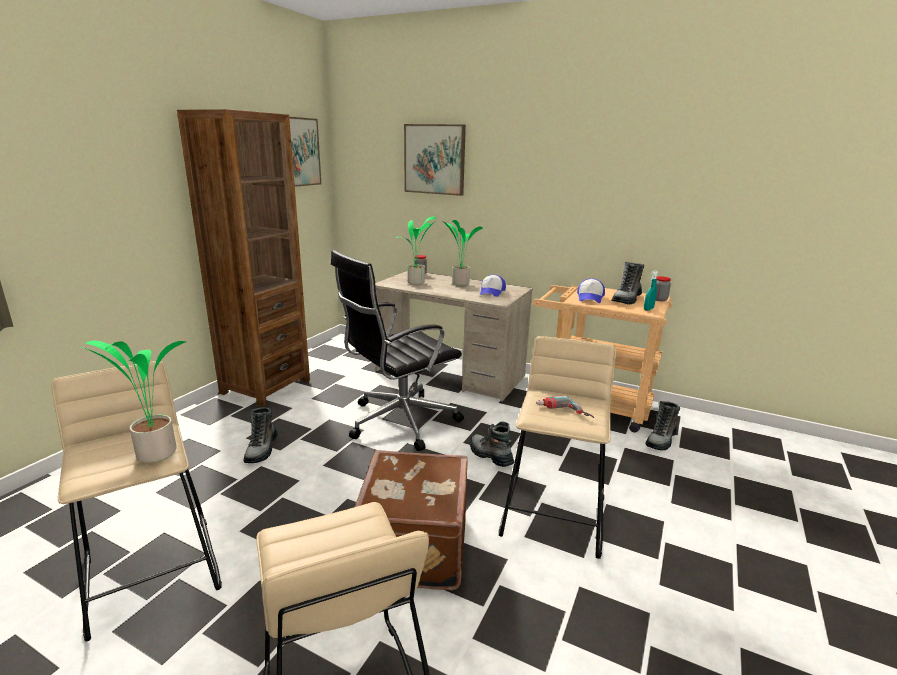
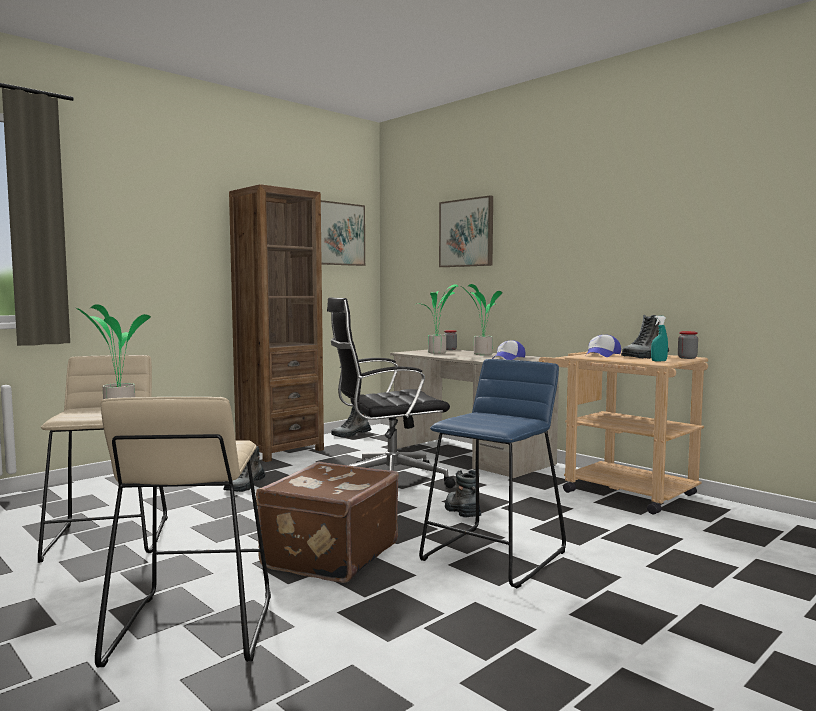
camera: 20 degrees right, 15 degrees down
(554, 514) = (494, 556): beige stool -> blue stool
(563, 413) = (483, 421): power drill -> none
(661, 440) = (683, 523): boot -> boot (351, 435)

